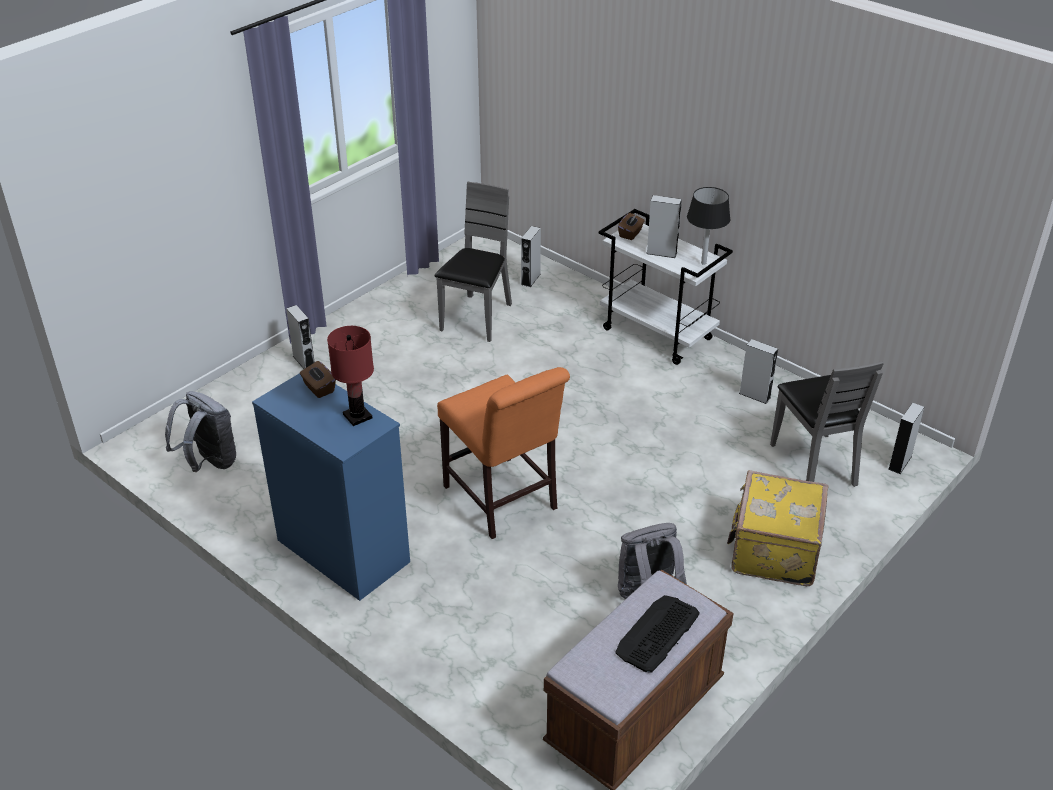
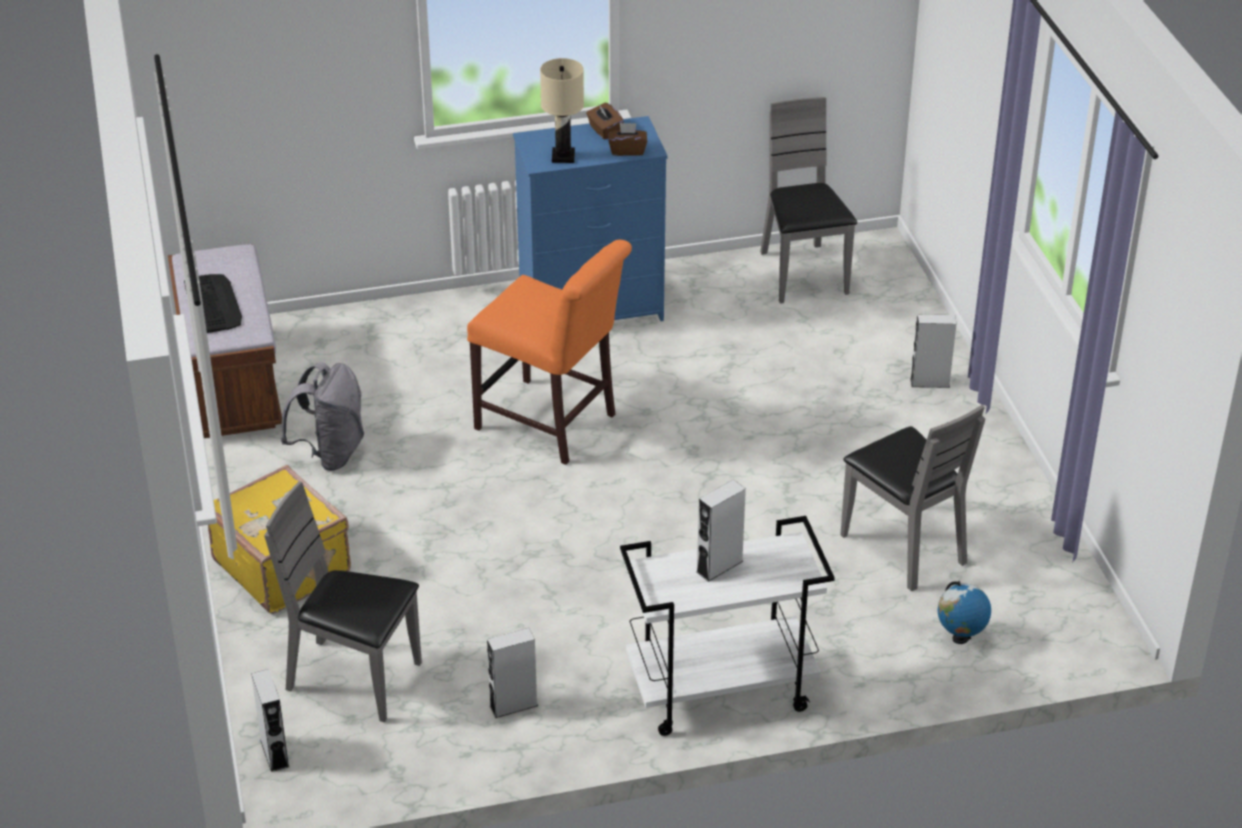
camera: 125 degrees right, 0 degrees up
(209, 462) = (802, 274): grey backpack -> grey chair
(357, 416) = (563, 157): red table lamp -> beige table lamp
(503, 501) = (552, 425): orange chair -> orange chair turned 150 degrees counterclockwise
(530, 279) = (960, 638): grey speaker -> globe
(630, 234) = (792, 563): brown tissue box -> brown tissue box (604, 131)
(703, 263) = (659, 590): black table lamp -> none

